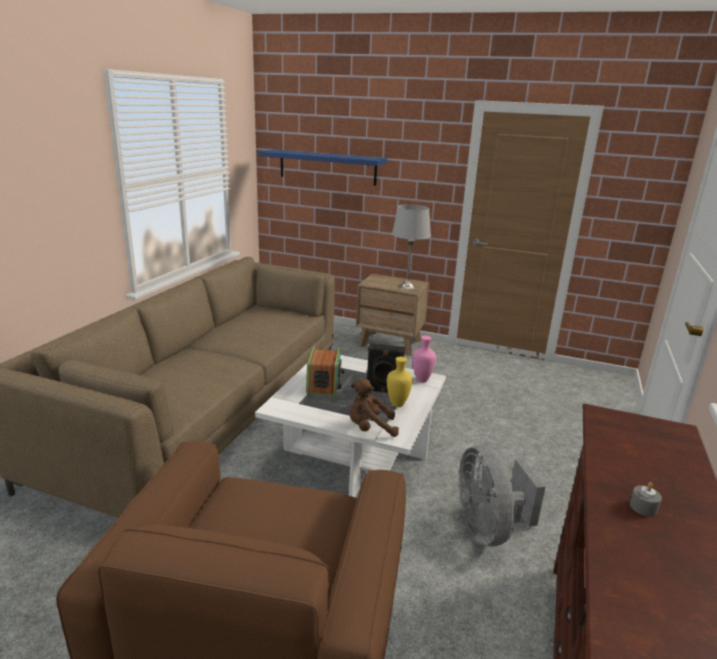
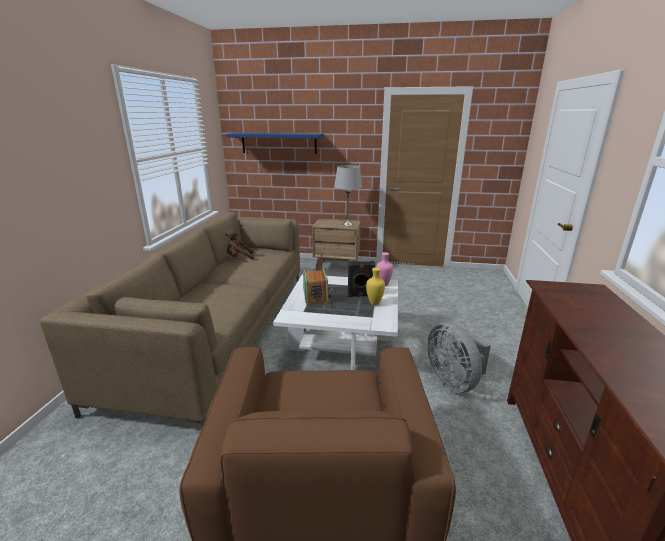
camera: 10 degrees left, 0 degrees up
(370, 428) = (363, 322): brown plush toy -> brown plush toy (239, 258)
(643, 507) = (612, 339): grey candle -> none

